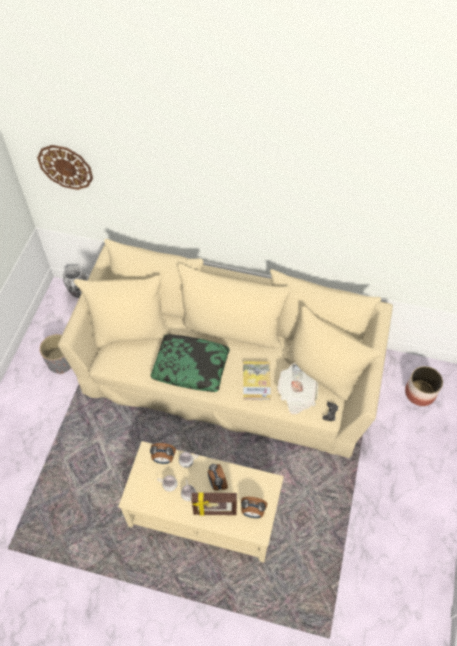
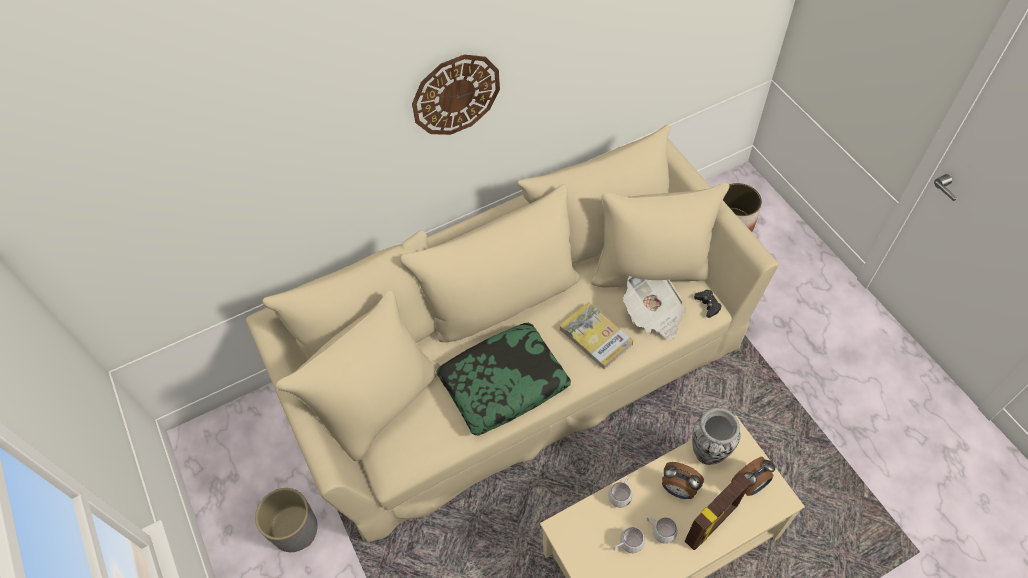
camera: 40 degrees left, 0 degrees up
(65, 167) = (134, 229): wall clock -> wall clock (456, 94)
(79, 293) = (227, 423): vase -> vase (708, 453)
(163, 459) = (589, 519): alarm clock -> none

